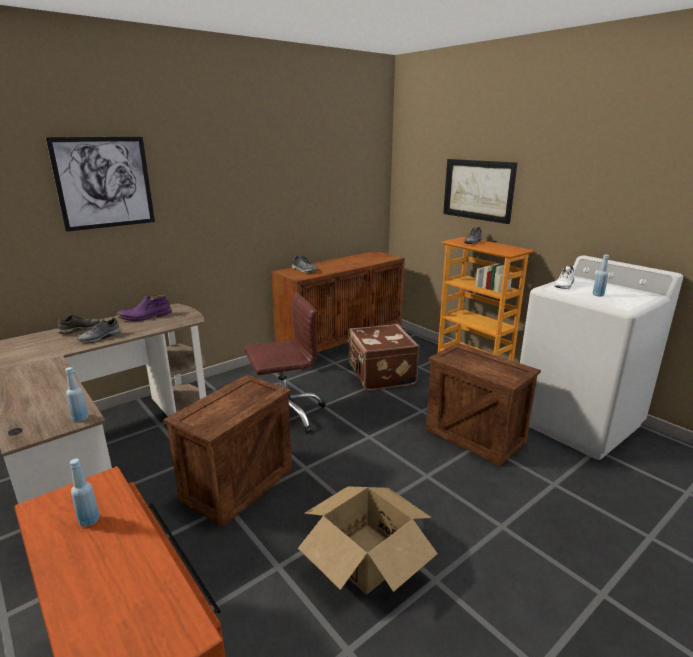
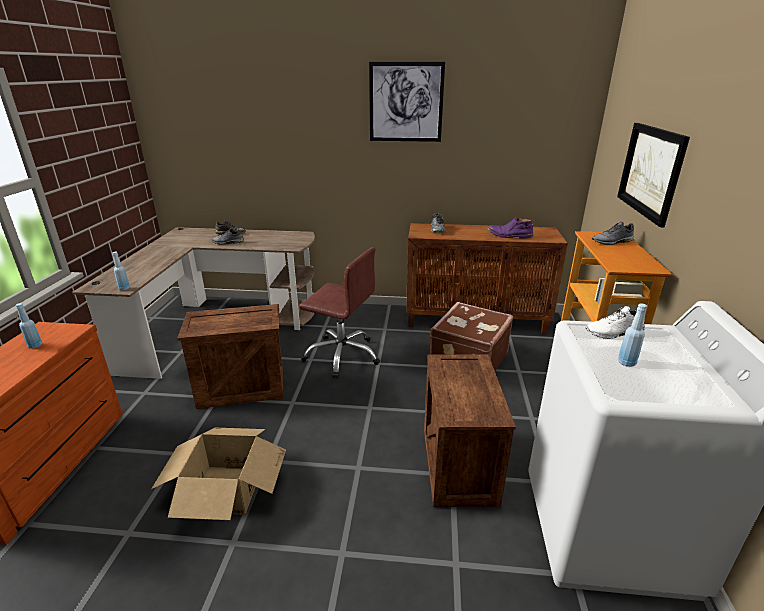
camera: 45 degrees right, 5 degrees up
(104, 183) = (266, 122): picture -> picture (406, 102)
(145, 317) = (275, 236): purple boot -> purple boot (509, 235)

